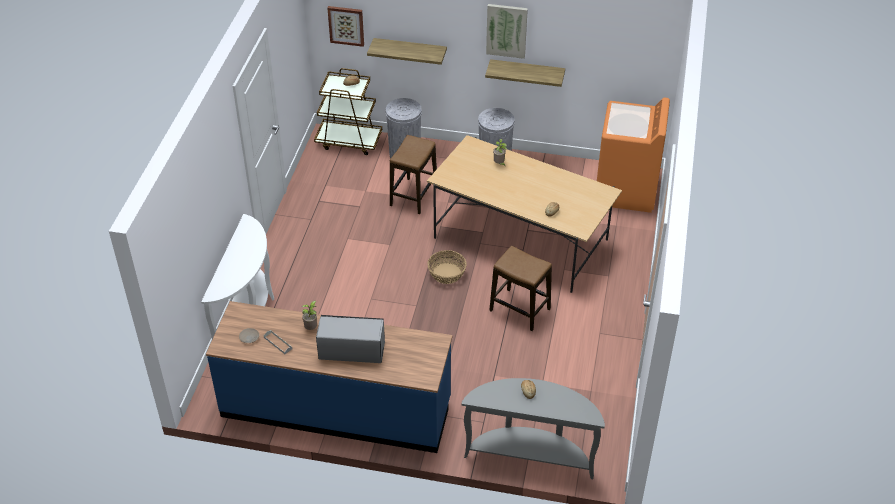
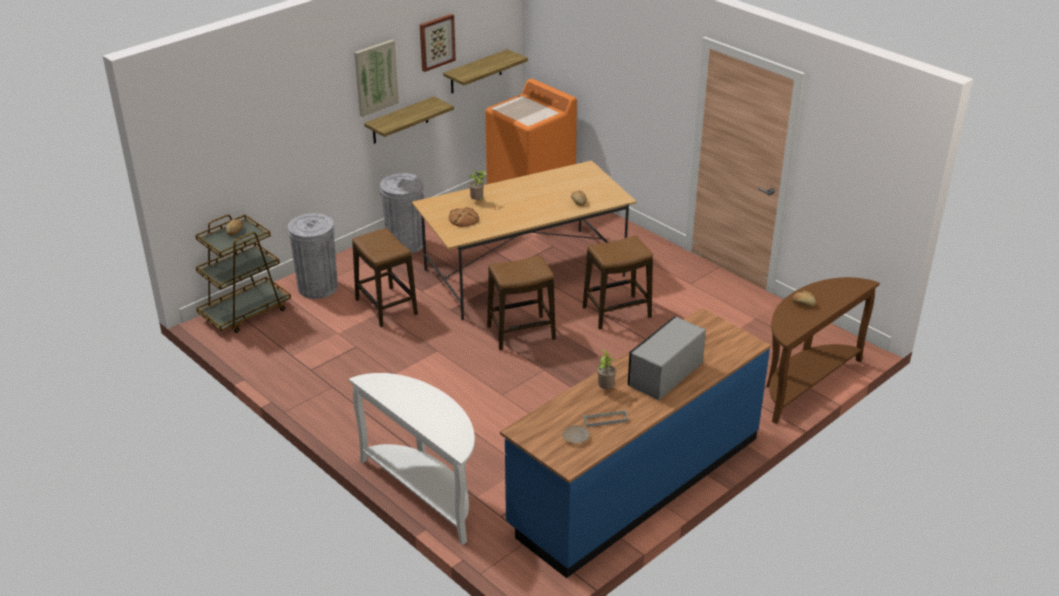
camera: 55 degrees left, 10 degrees down
(346, 25) = (205, 158): picture -> picture (436, 42)
(410, 51) = (281, 156): shelf -> shelf (476, 72)
(446, 273) = (521, 333): basket -> stool
(469, 169) = (463, 219): none -> bread
(530, 454) = (803, 383): grey console table -> brown console table

